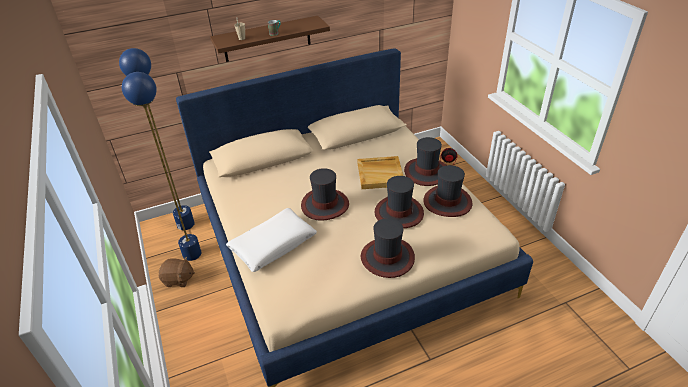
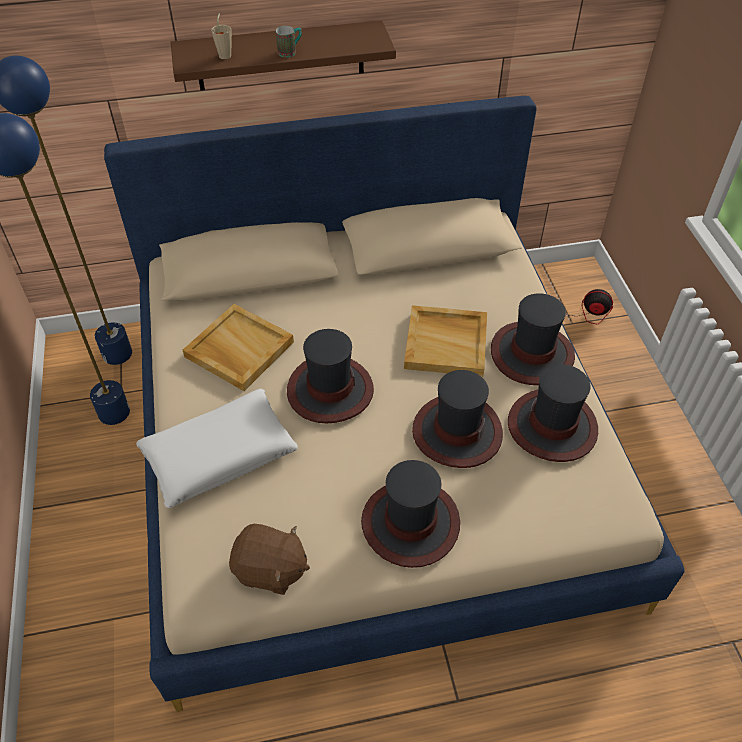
camera: 10 degrees right, 10 degrees up
(178, 279) = (81, 457): brown plush toy -> brown plush toy (270, 570)
(267, 195) = (238, 349): none -> beige tray

